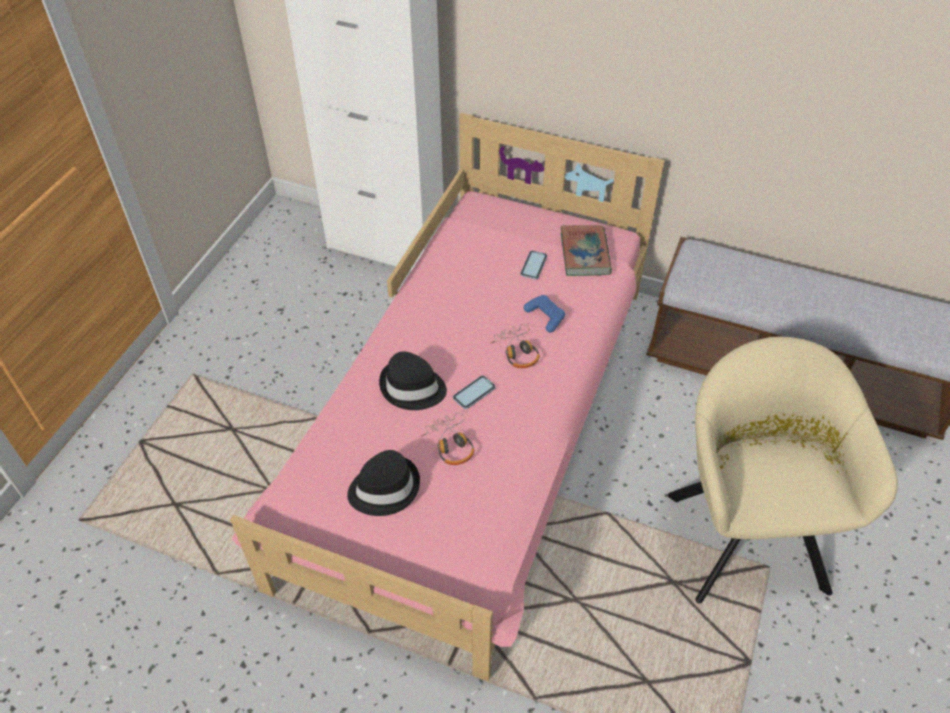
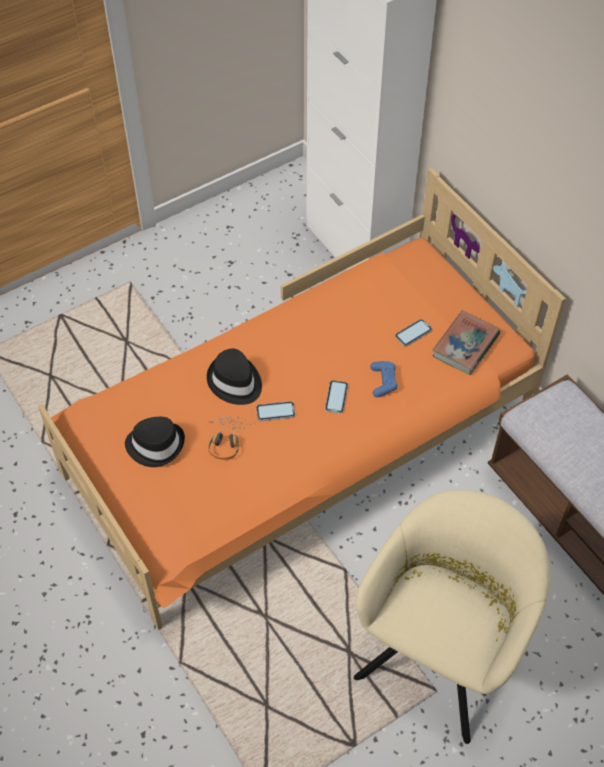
camera: 35 degrees right, 5 degrees up
(474, 428) = (300, 443): pink bed -> orange bed
(517, 351) = (336, 397): headphones -> phone

